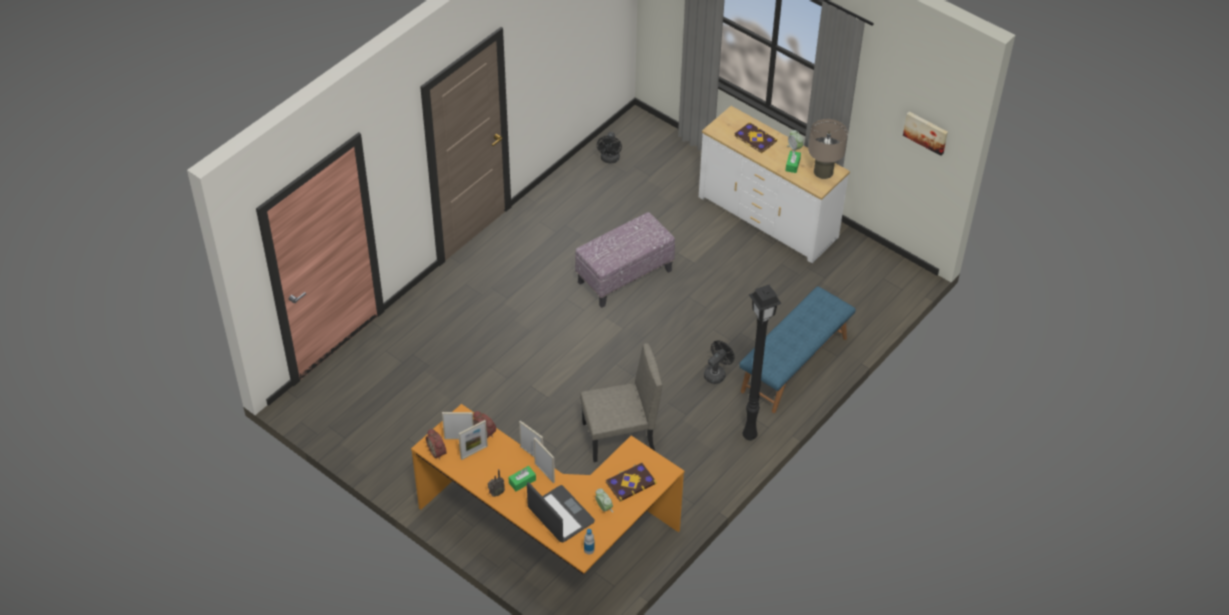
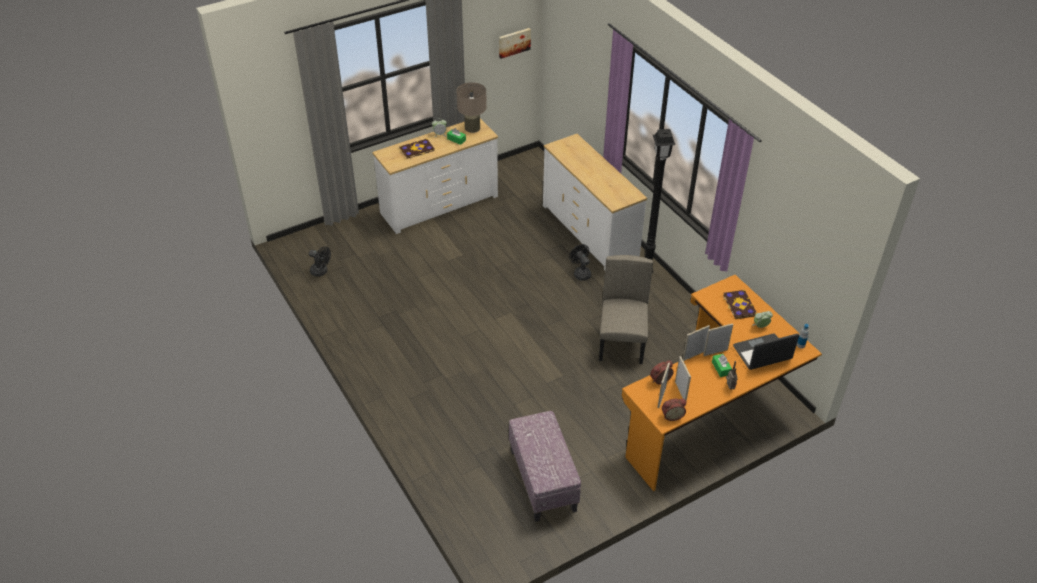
camera: 70 degrees left, 5 degrees down
(624, 277) = (457, 297): ottoman -> ottoman (543, 480)
(795, 365) = (590, 232): blue bench -> white dresser

